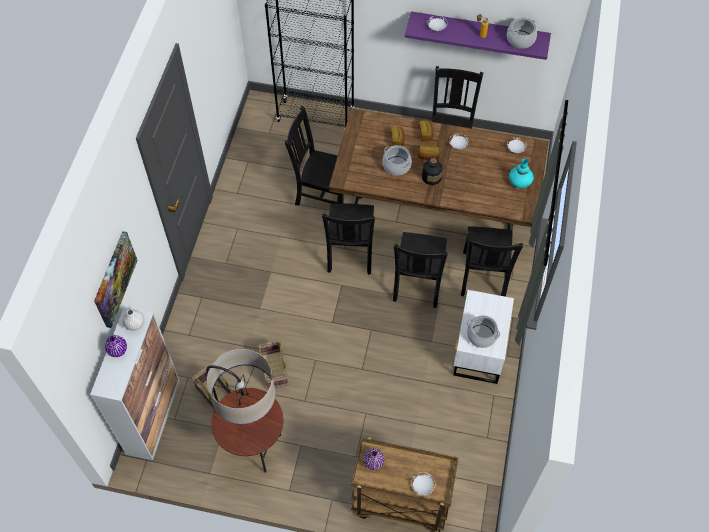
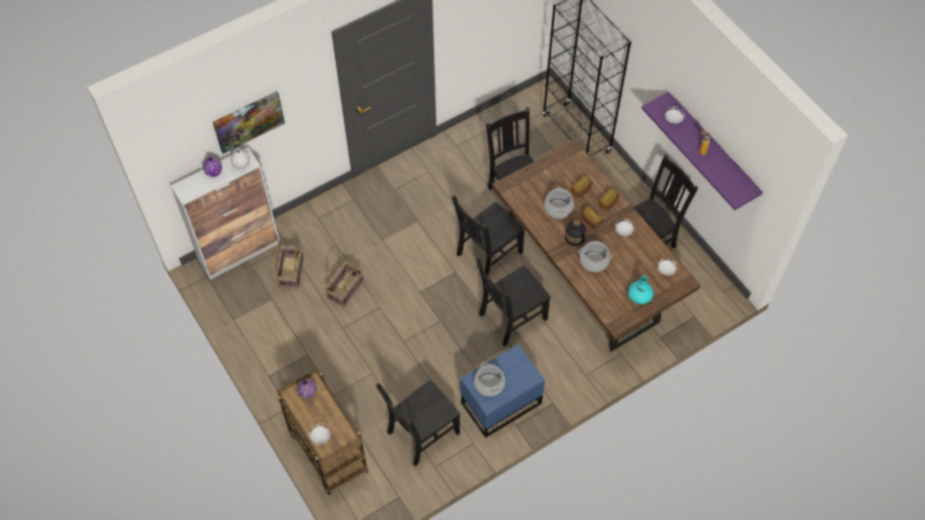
camera: 45 degrees right, 0 degrees up
(253, 446) = (278, 328): floor lamp -> none
(478, 350) = (499, 402): white nightstand -> blue nightstand
(483, 277) = (565, 355): black chair -> black chair (421, 434)
(520, 39) = (730, 178): cooking pot -> cooking pot (594, 261)

